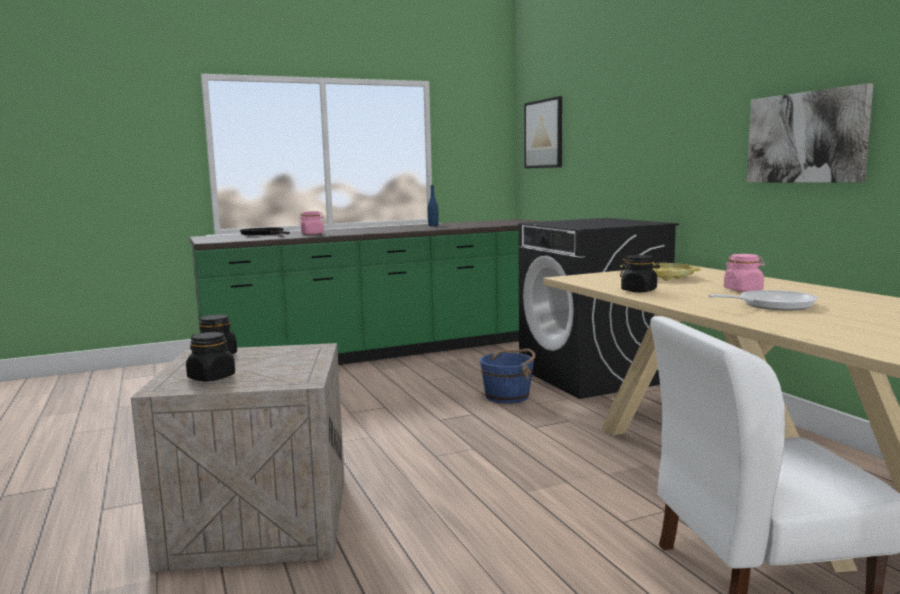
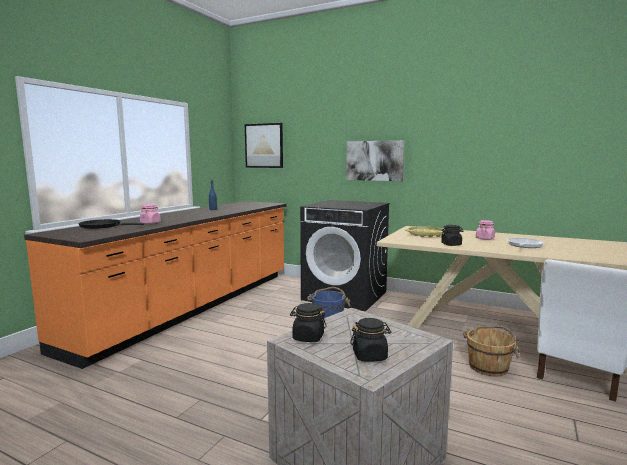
camera: 40 degrees left, 0 degrees up
(387, 351) = (193, 306): green counter -> orange counter
(610, 507) = (488, 367): none -> brown bucket
(806, 137) = (473, 160): picture -> picture (374, 160)

